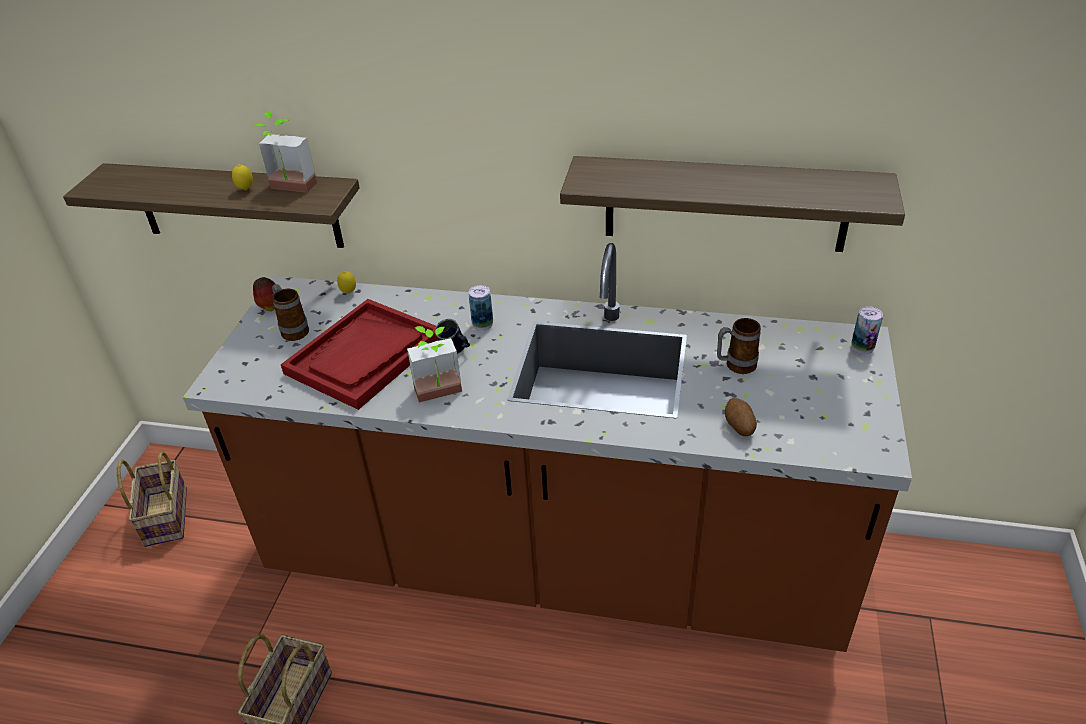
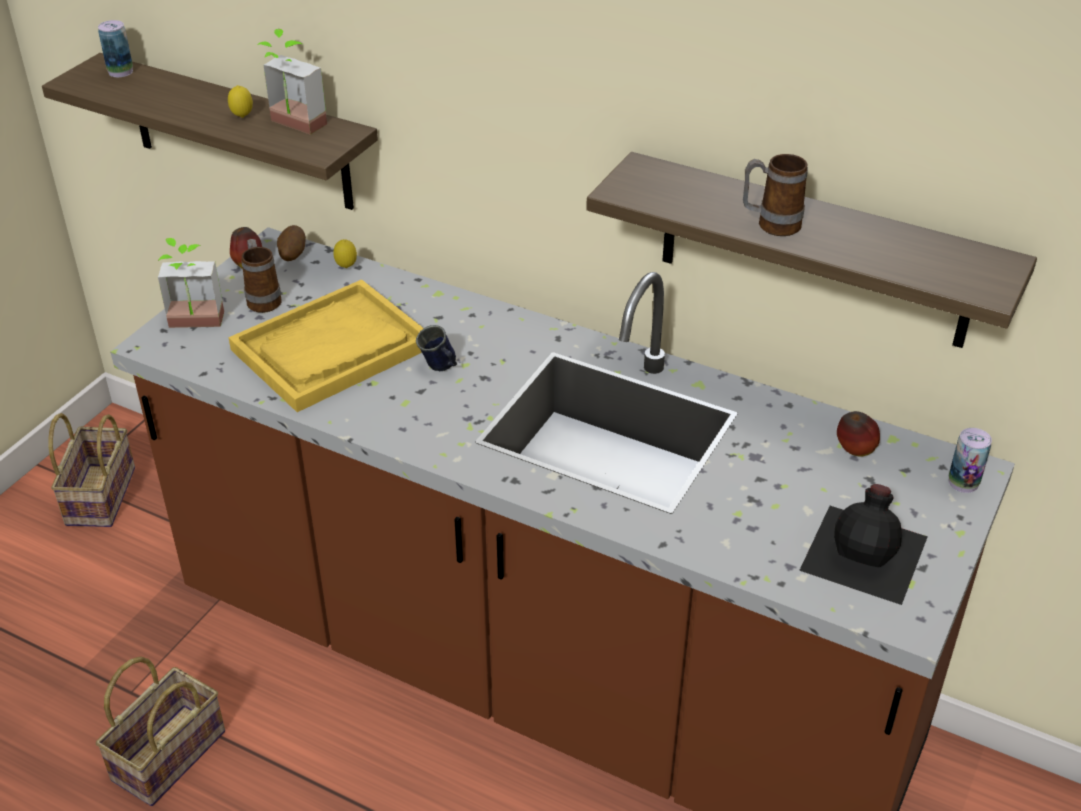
camera: 15 degrees right, 0 degrees up
(364, 356) = (331, 349): red tray -> yellow tray
(440, 396) = (398, 418): potted plant -> potted plant (195, 326)
(482, 324) = (488, 342): can -> can (120, 72)
(735, 366) = (779, 467): mug -> mug (770, 225)
(739, 427) = (744, 544): potato -> potato (292, 255)
(780, 343) = (854, 452): none -> apple
(825, 412) = (866, 552): none -> black bottle

